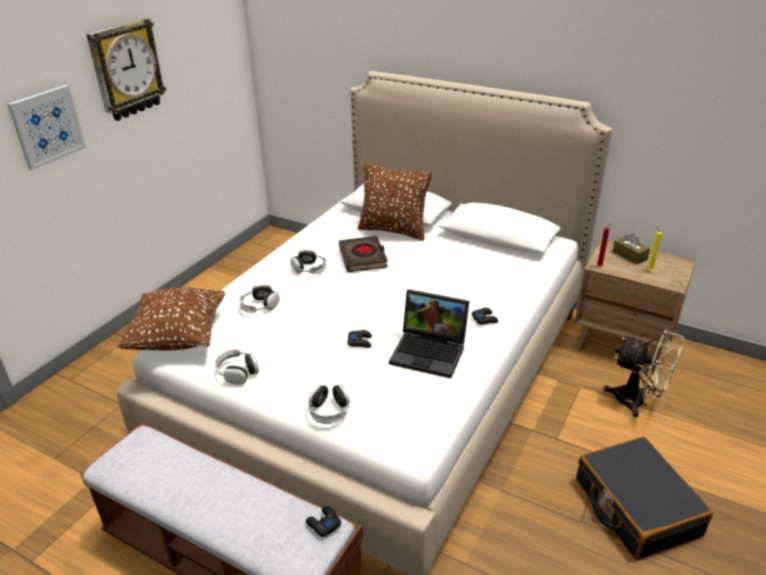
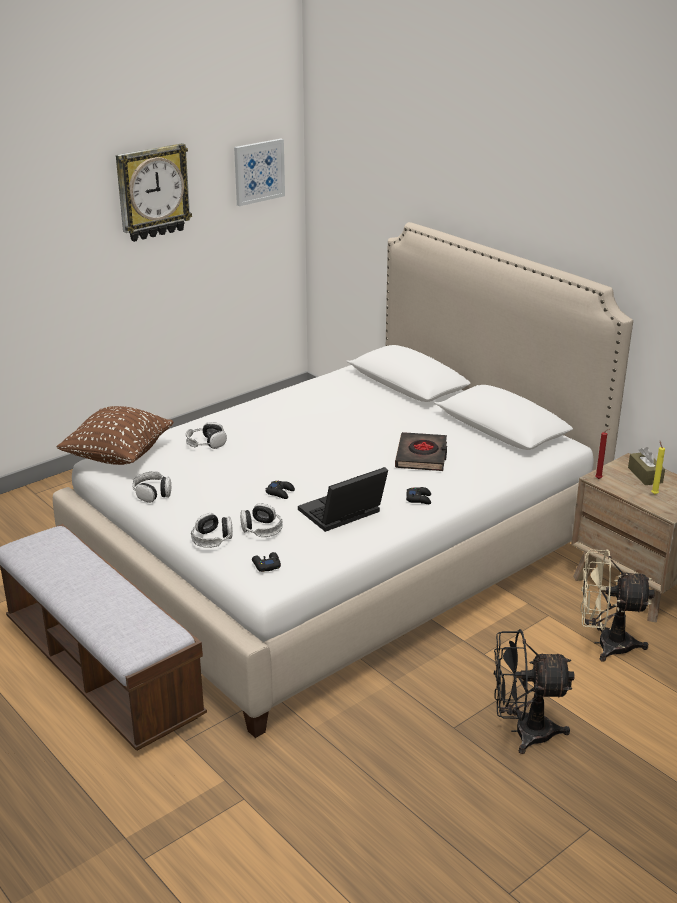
camera: 20 degrees right, 5 degrees down
(47, 126) = (61, 238): picture -> picture (259, 171)
(309, 269) = (276, 421): headphones -> headphones (261, 529)
(323, 524) = (167, 629): black game controller -> black game controller (266, 565)
(363, 257) = (338, 420): black book -> black book (422, 456)
(393, 230) = (390, 401): brown pillow -> none
(431, 352) = (341, 515): laptop -> laptop turned 105 degrees clockwise
(635, 507) = (522, 732): black suitcase -> black fan
(637, 402) = (605, 644): beige fan -> beige fan turned 135 degrees clockwise

